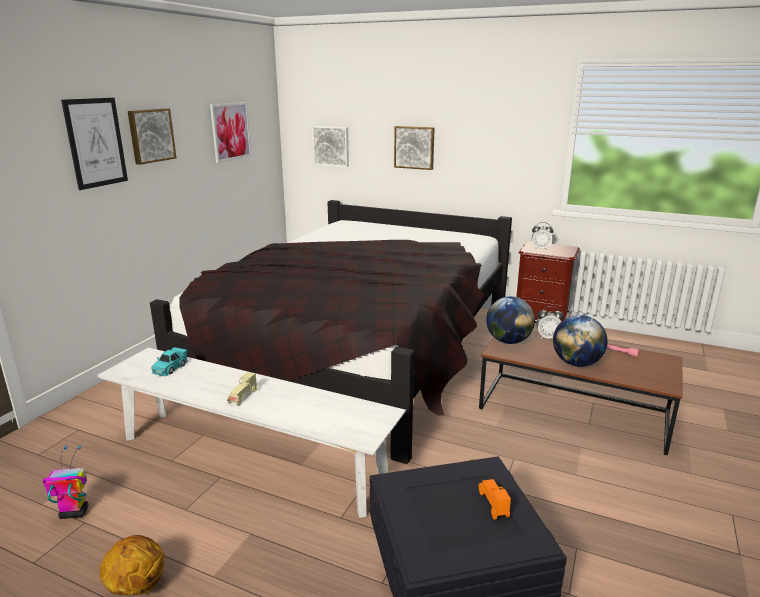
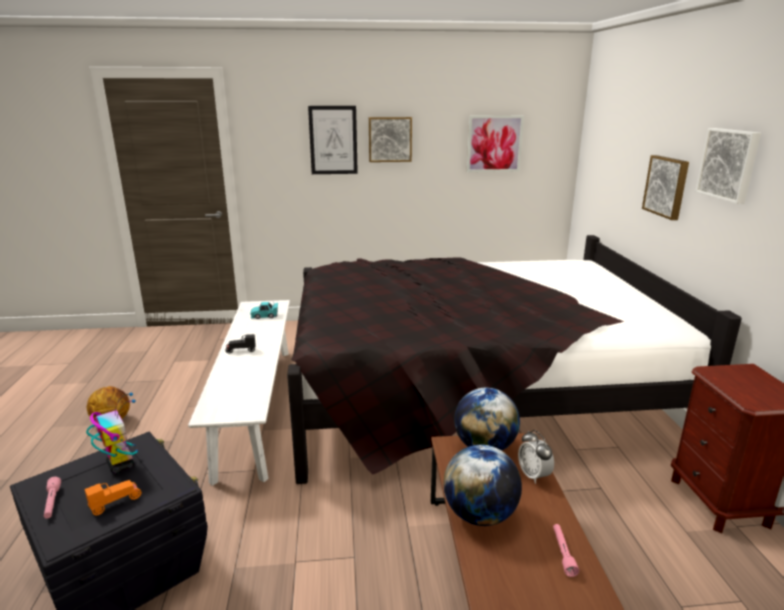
camera: 60 degrees right, 0 degrees up
(73, 513) = (170, 373): toy robot -> toy robot (120, 465)
(243, 397) = (241, 351): beige toy car -> black toy car
(331, 146) = (606, 172): picture -> picture (729, 164)
(468, 548) = (52, 503): none -> pink flashlight
(540, 249) = (736, 379): alarm clock -> none

